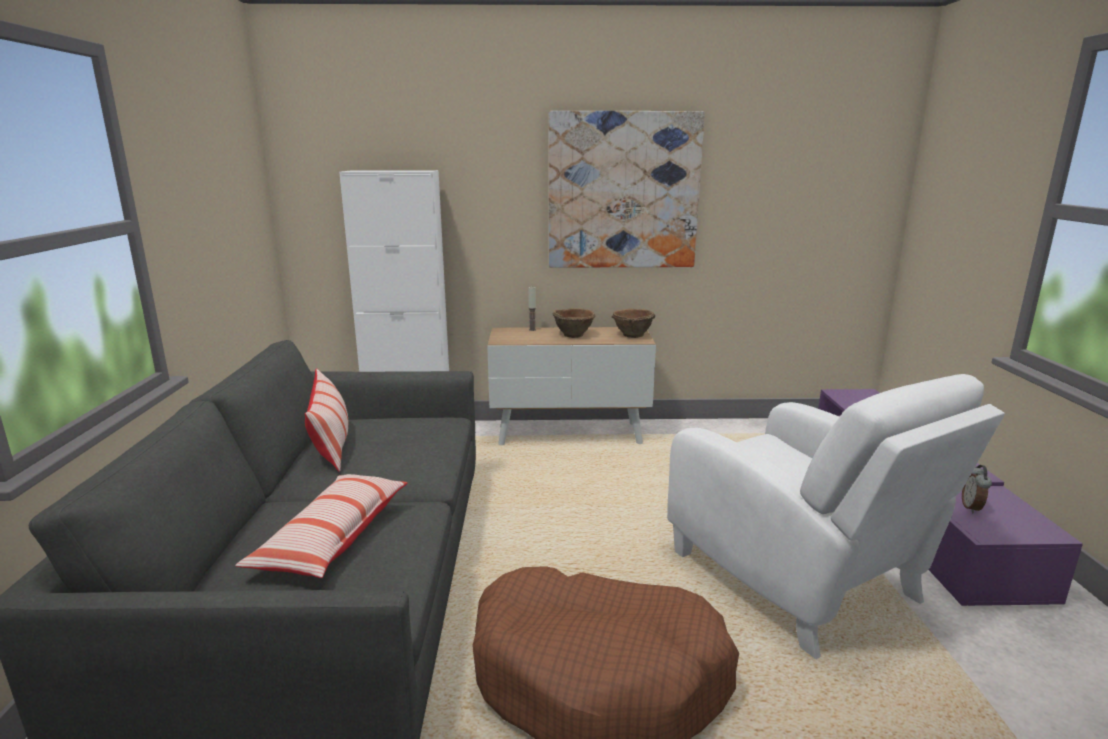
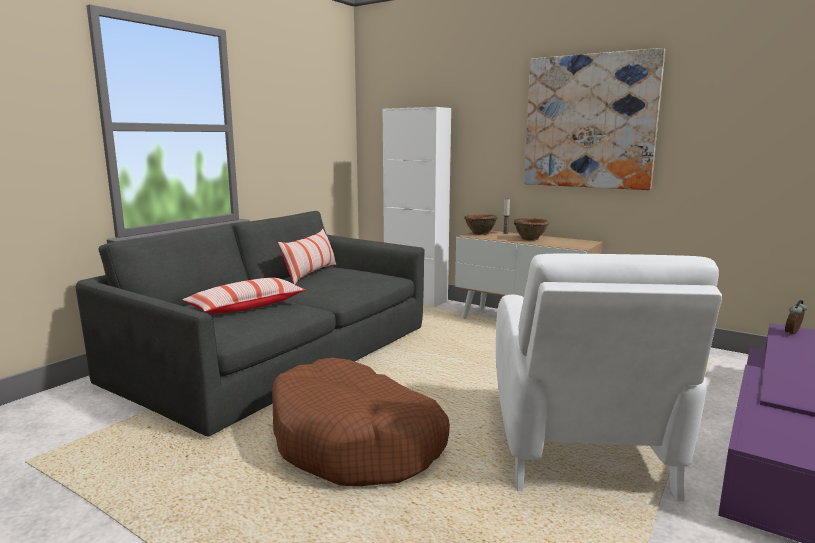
camera: 35 degrees right, 5 degrees down
(632, 335) = (577, 244): brown bowl -> brown bowl (479, 233)
(972, 508) = (780, 428): alarm clock -> alarm clock (793, 333)

